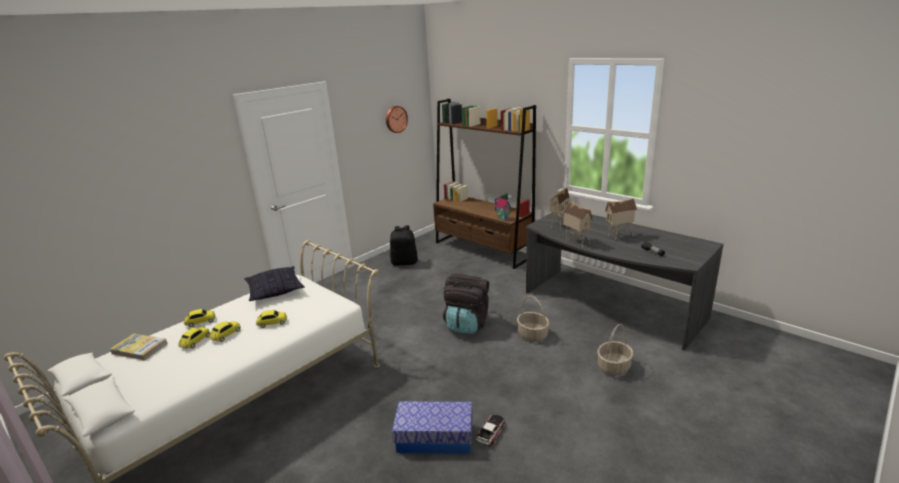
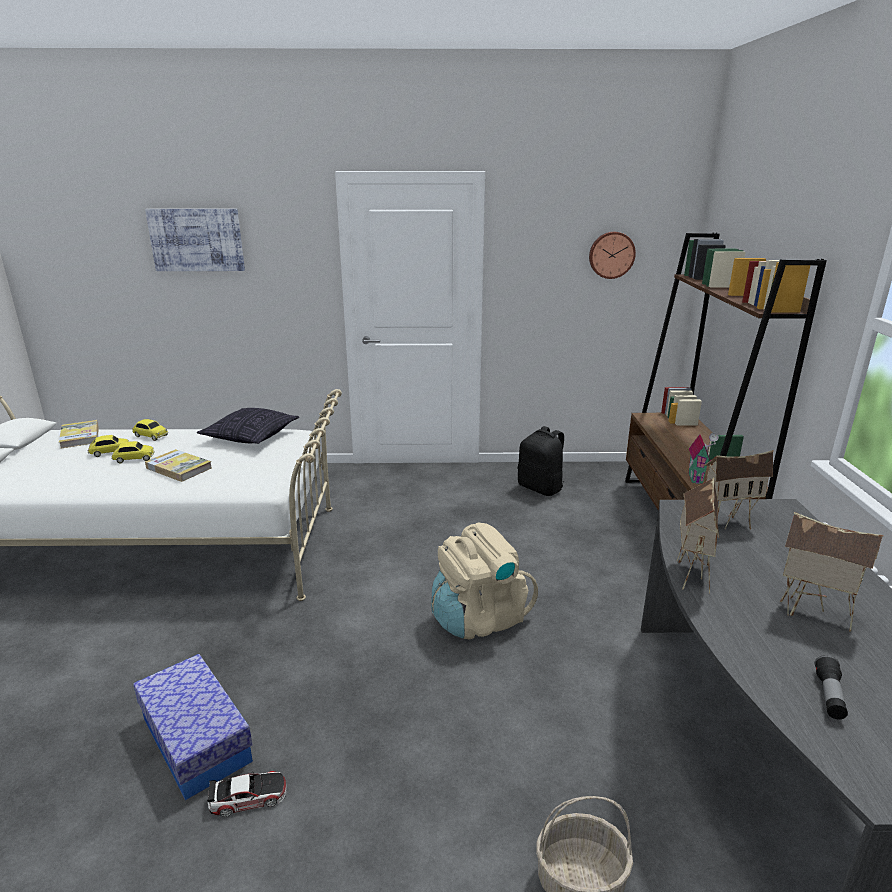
camera: 45 degrees right, 0 degrees up
(130, 166) = (196, 240): none -> picture
(272, 323) = (179, 468): toy car -> book
(467, 324) = (479, 618): black backpack -> beige backpack
(533, 334) = (540, 703): basket -> none

